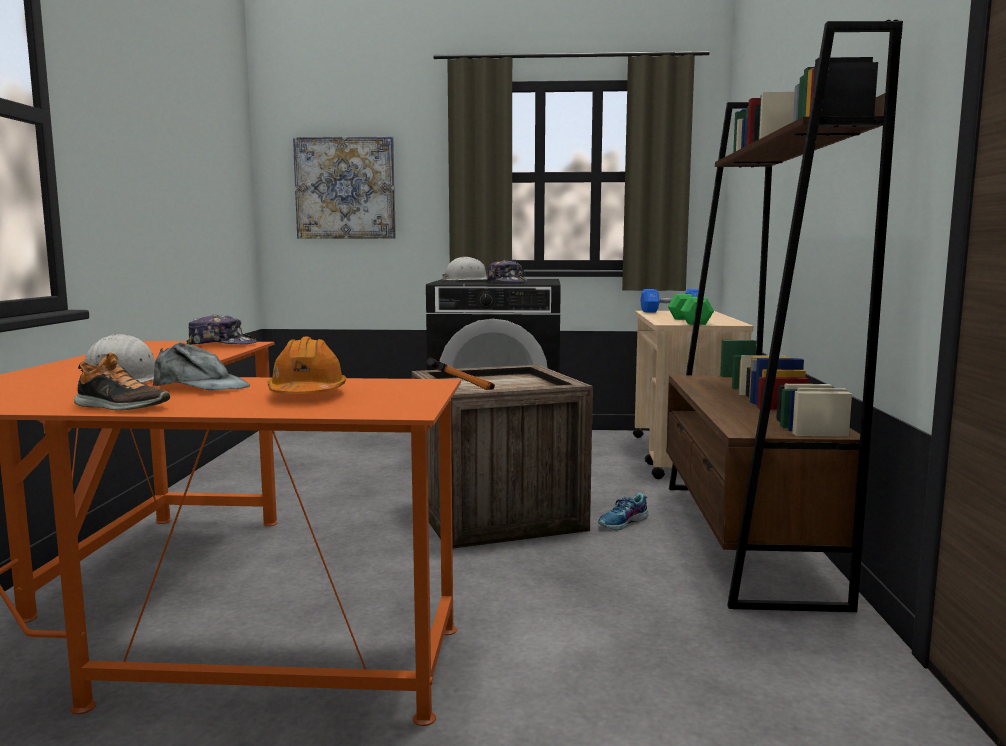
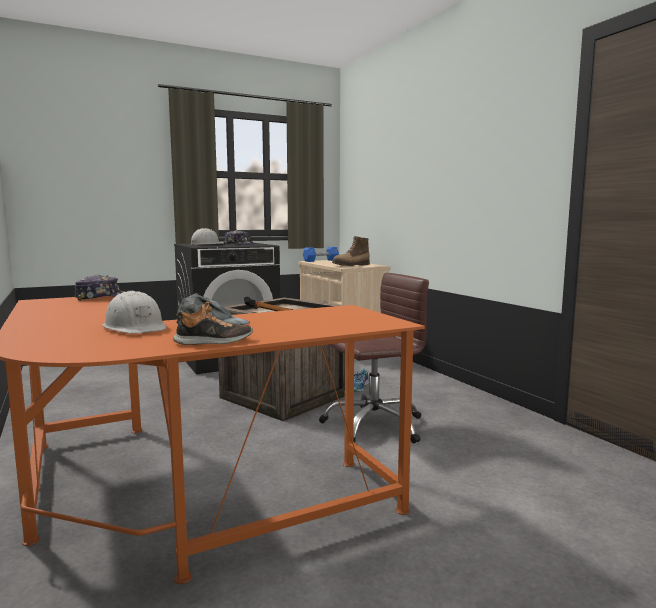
camera: 30 degrees left, 0 degrees up
(307, 394) = (304, 321): orange hard hat -> none
(345, 188) = (86, 176): picture -> none
(562, 584) = (373, 425): none -> brown office chair
(689, 321) = (351, 265): green dumbbell -> boot
(743, 538) = (425, 384): brown bookcase -> none

